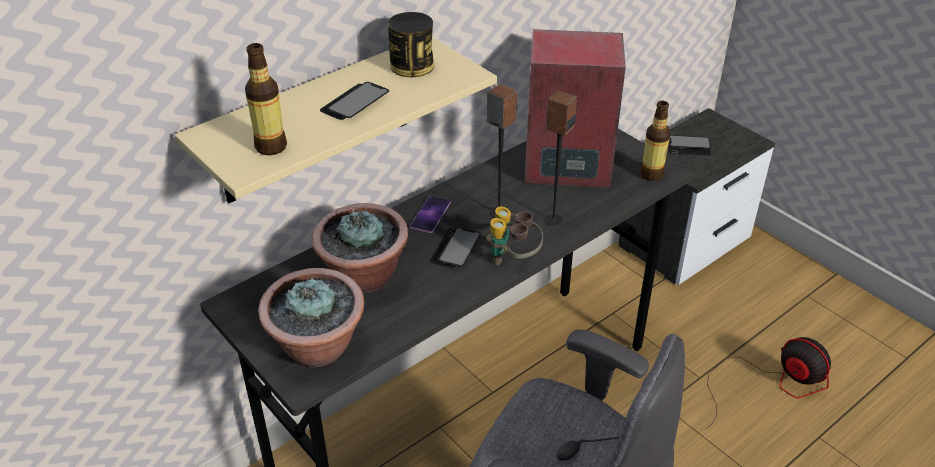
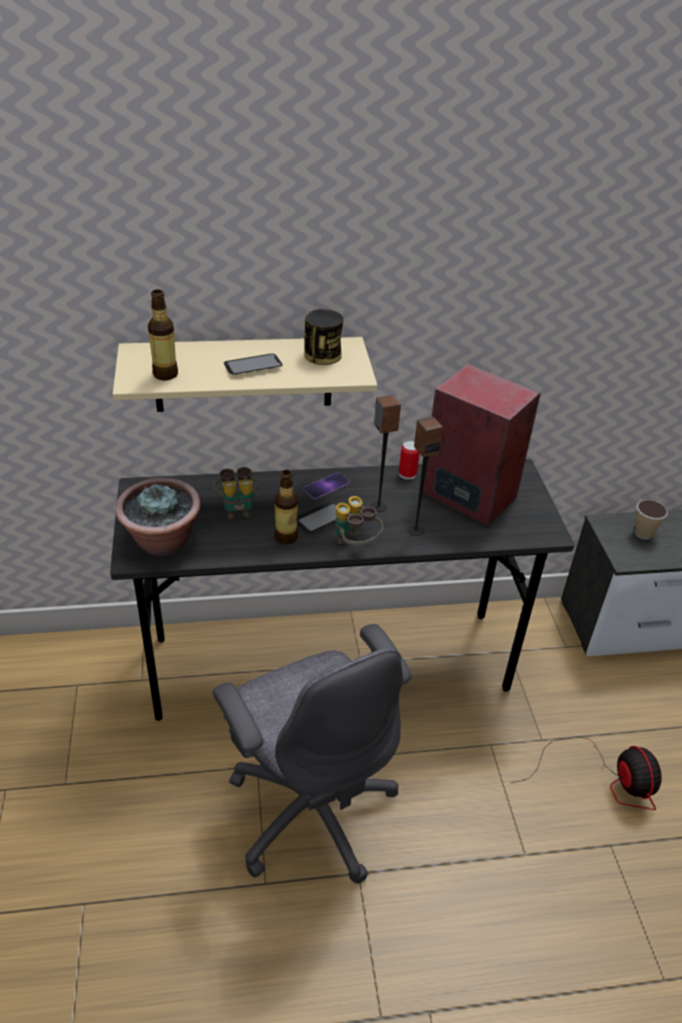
camera: 30 degrees right, 0 degrees up
(364, 277) = (237, 509): potted plant -> binoculars
(495, 170) = (407, 474): none -> can
(651, 174) = (534, 530): bottle -> bottle (286, 537)
(689, 147) = (643, 533): phone -> cup

